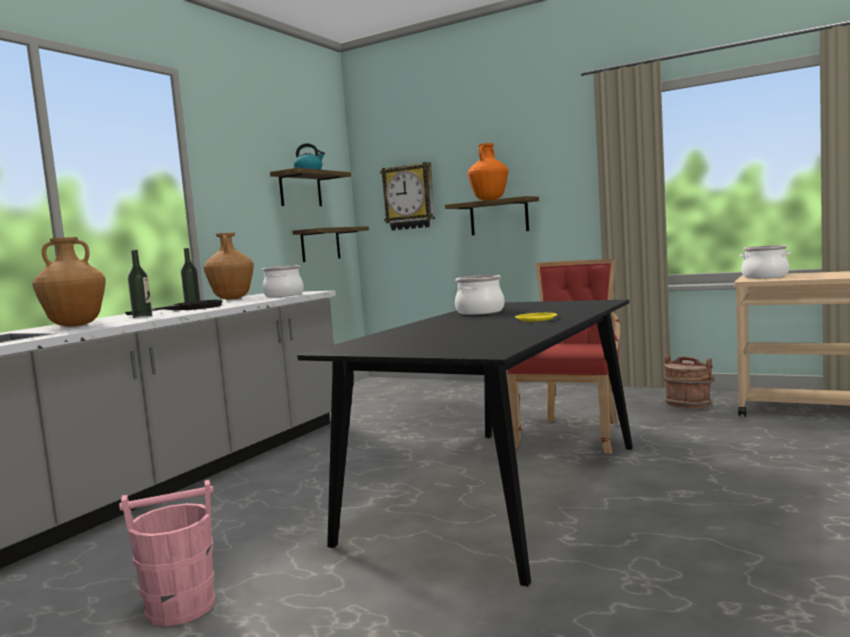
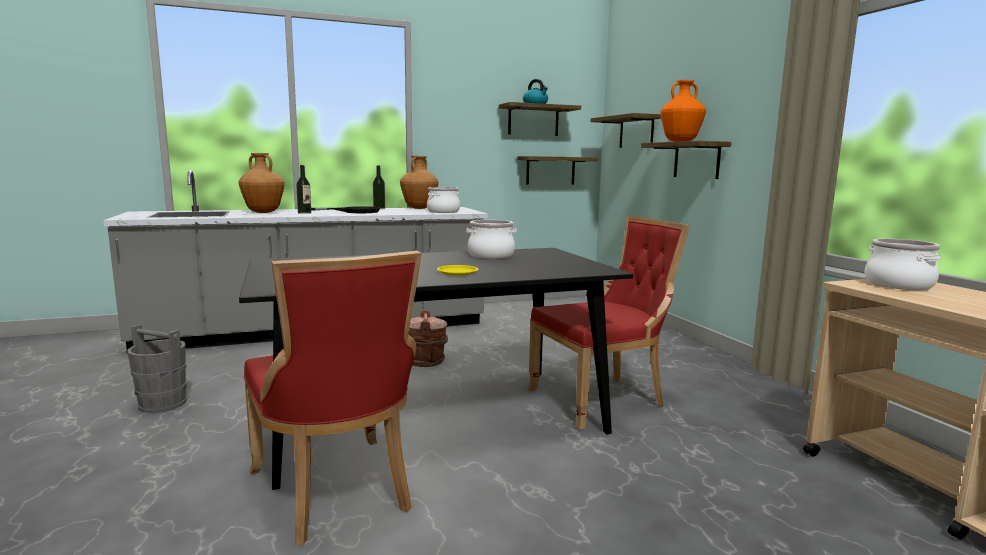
camera: 40 degrees right, 5 degrees up
(180, 607) = (162, 403): pink bucket -> grey bucket
(409, 197) = (636, 132): wall clock -> shelf
(576, 560) = (336, 492): none -> red chair
(689, 404) = (789, 418): brown bucket -> brown bucket (425, 361)

